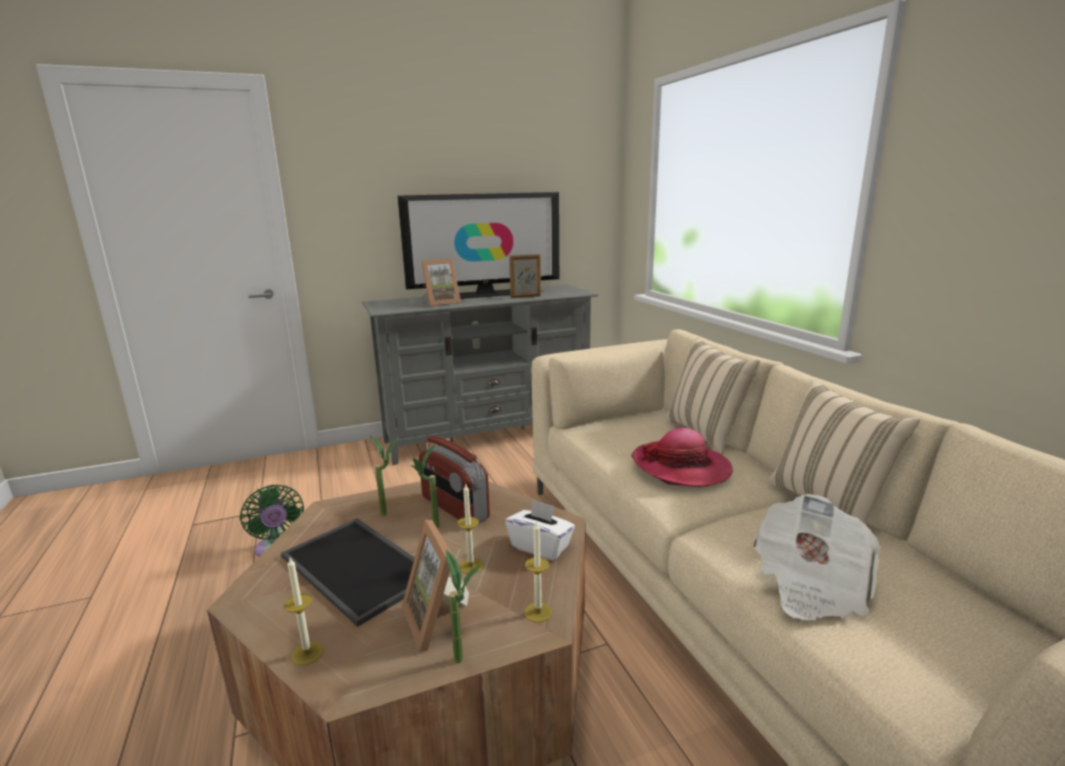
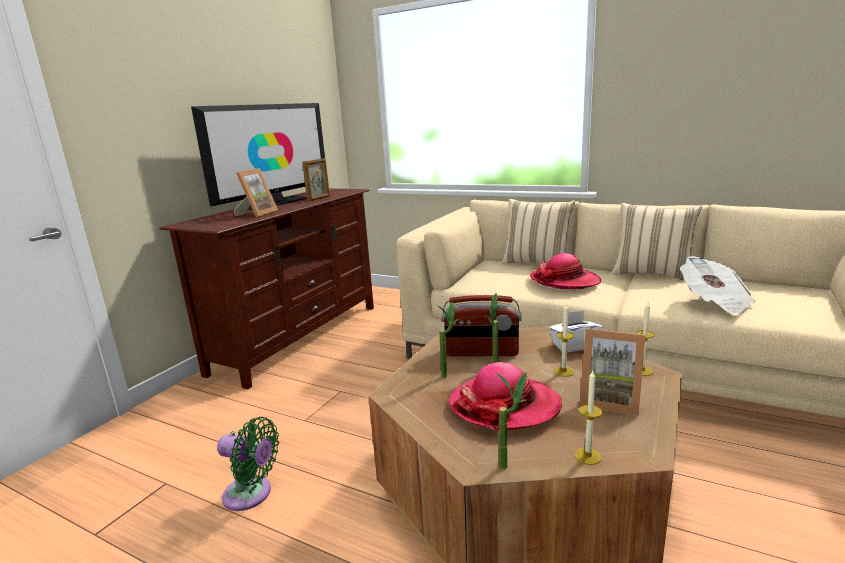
camera: 40 degrees left, 0 degrees up
(360, 566) = (504, 406): tray -> hat
(466, 663) = (666, 407): potted plant -> potted plant (511, 465)
(488, 434) = (298, 337): grey tv stand -> brown tv stand

